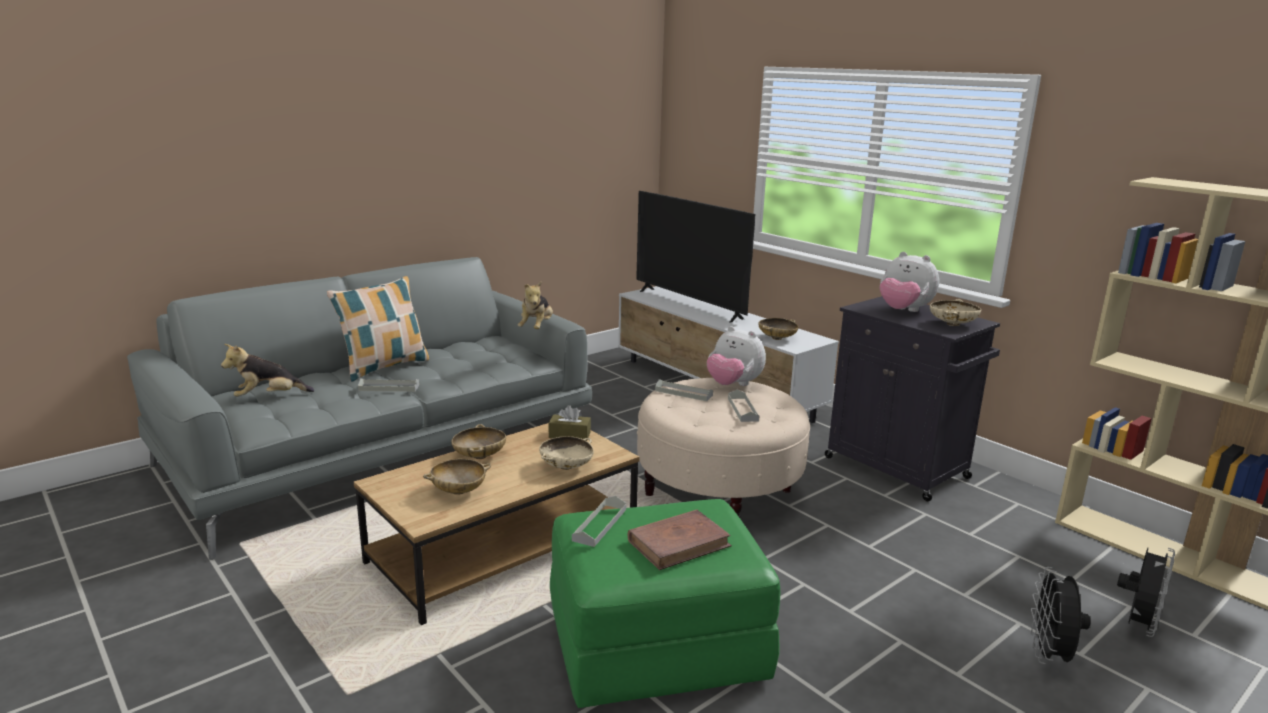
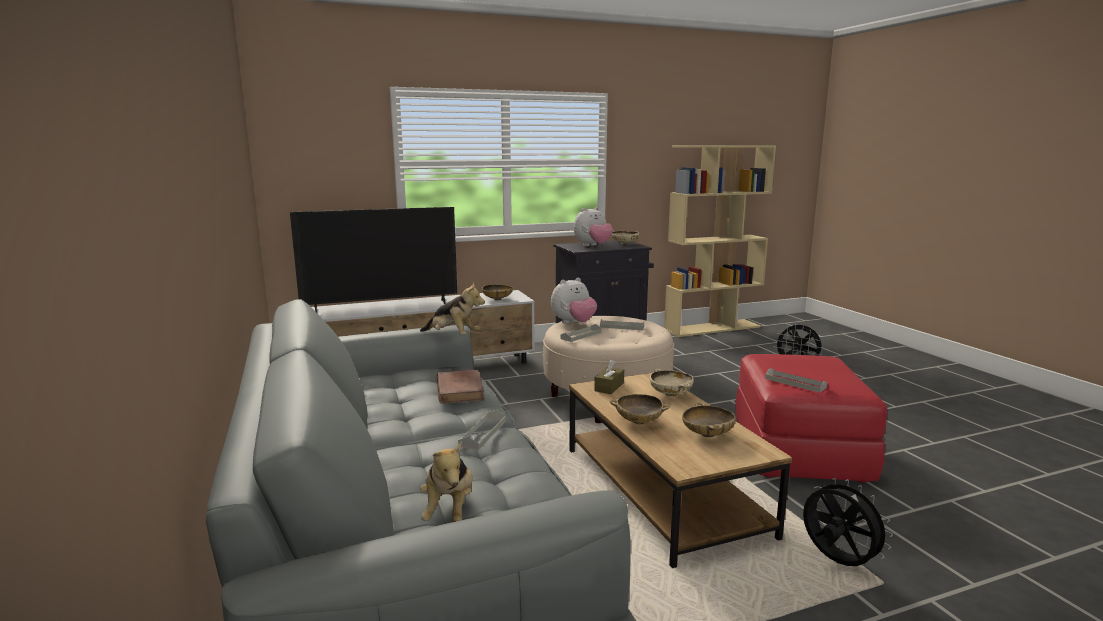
camera: 70 degrees left, 5 degrees down
(384, 367) = (399, 436): pillow -> none
(657, 645) = (798, 451): green ottoman -> red ottoman
(679, 543) = (817, 368): brown book -> brown book (460, 390)
(1137, 625) = (771, 347): black fan -> black fan (837, 562)

